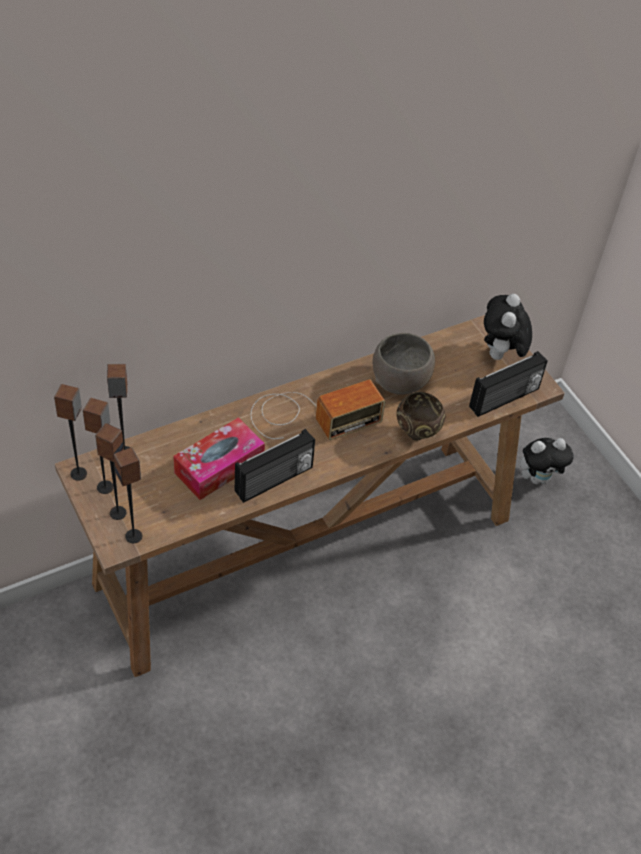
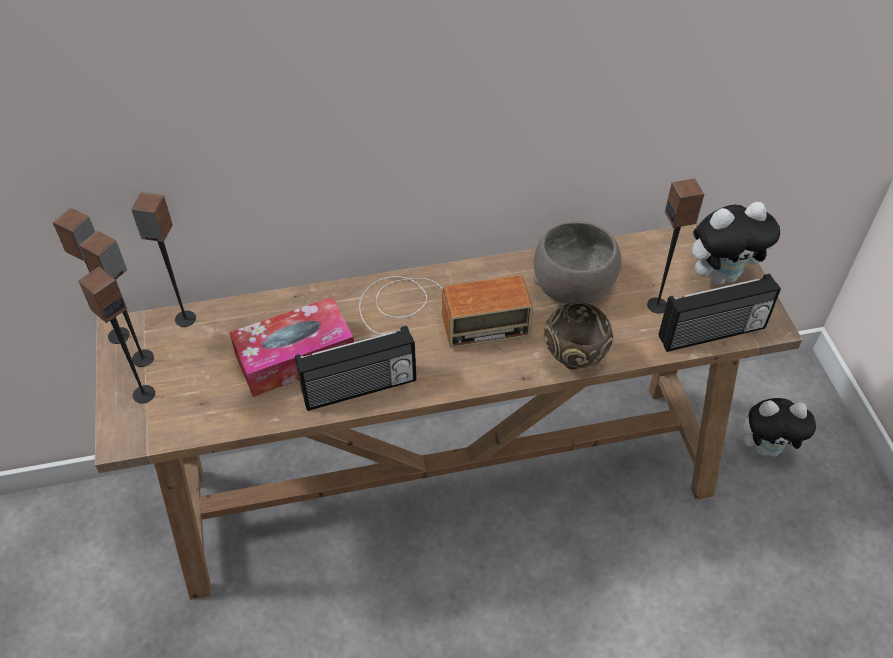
camera: 20 degrees right, 0 degrees up
(134, 536) = (150, 428): speaker -> speaker (657, 305)
(500, 355) = (721, 275): plush toy -> plush toy turned 135 degrees counterclockwise

